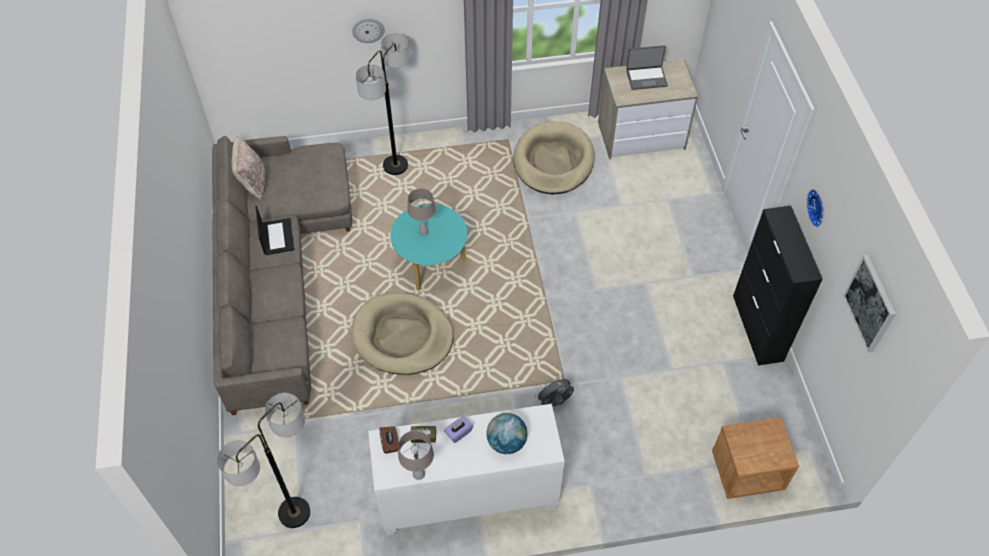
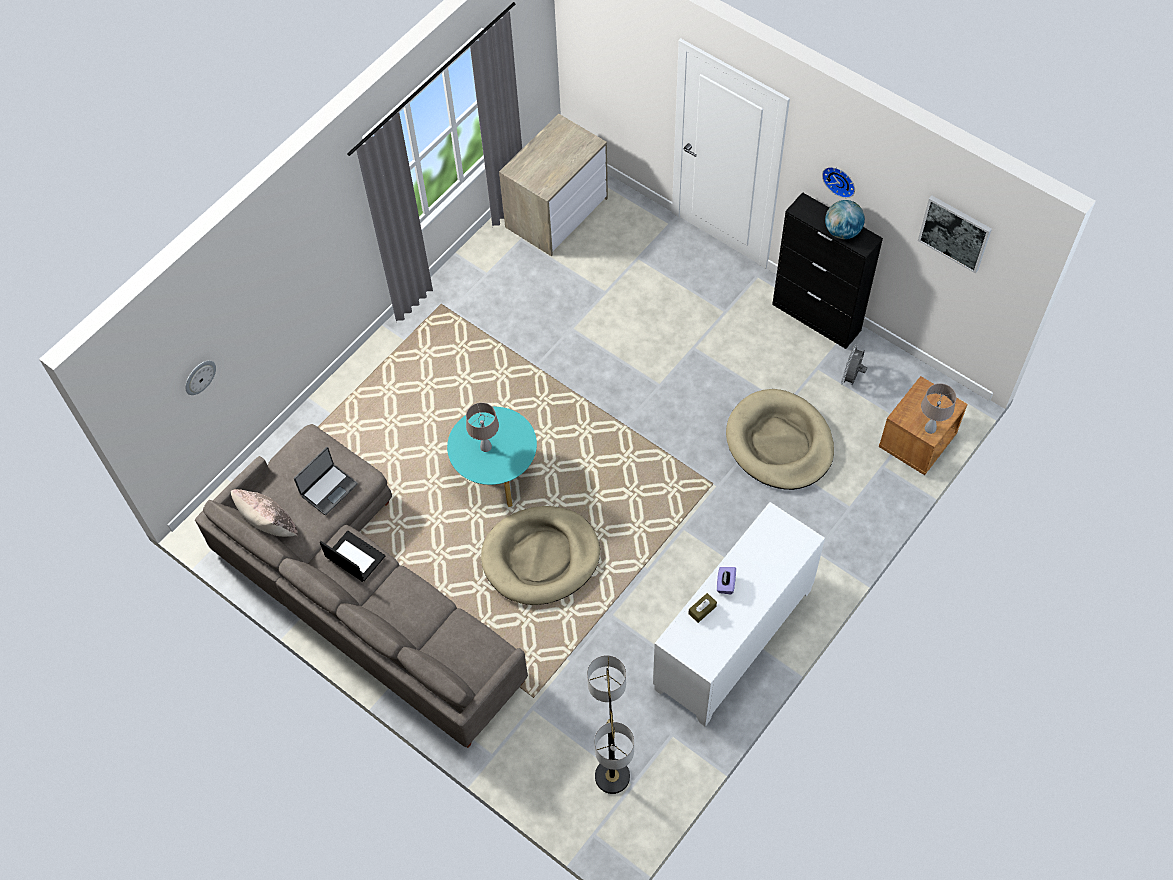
camera: 40 degrees left, 5 degrees up
(368, 30) = (284, 289): wall clock -> wall clock (199, 377)
(390, 443) = (682, 637): brown tissue box -> none
(395, 165) = (362, 408): floor lamp -> none
(418, 474) = (729, 641): beige table lamp -> beige table lamp (930, 428)
(506, 442) = (768, 560): globe -> globe (842, 231)
(553, 161) = (504, 294): beige dog bed -> beige dog bed (779, 443)
(554, 403) = (724, 509): grey fan -> grey fan (851, 377)
(646, 78) = (545, 155): laptop -> laptop (328, 489)

